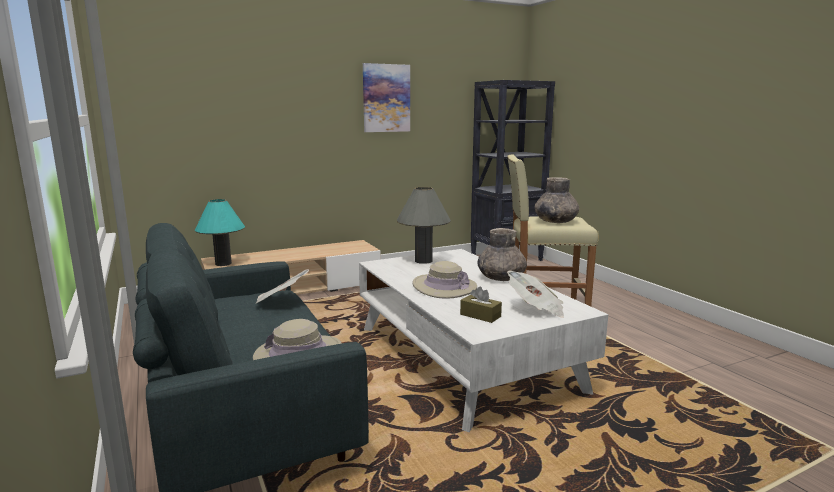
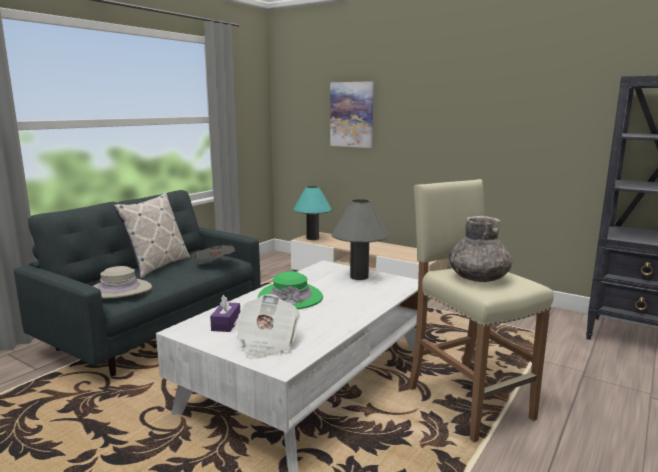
camera: 60 degrees right, 0 degrees up
(230, 327) = (157, 266): none -> pillow
(386, 98) = (493, 103): picture -> picture (352, 114)
(444, 287) = (290, 298): beige hat -> green hat
(480, 315) = (226, 324): brown tissue box -> purple tissue box
(501, 278) = (349, 313): grey vase -> none

